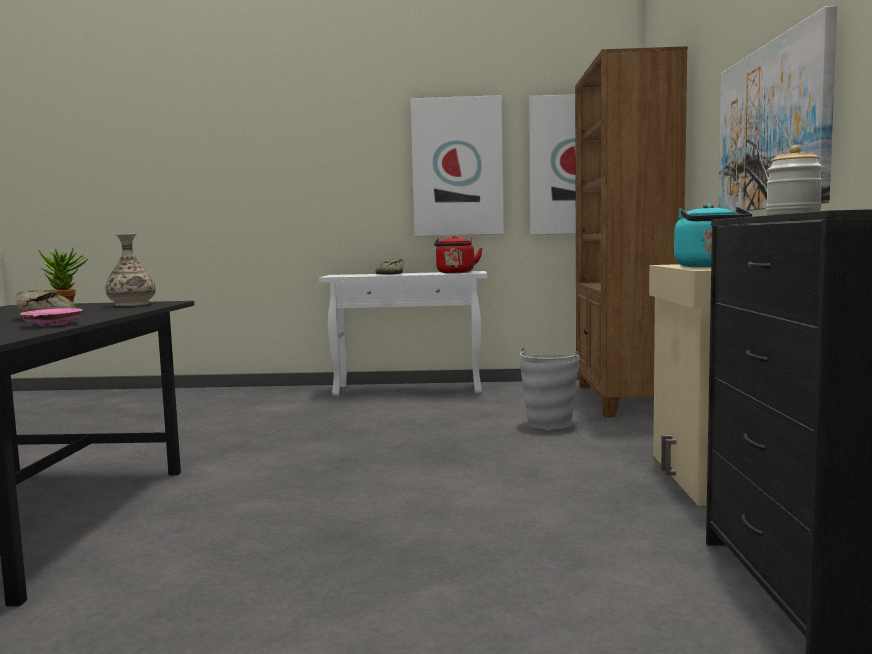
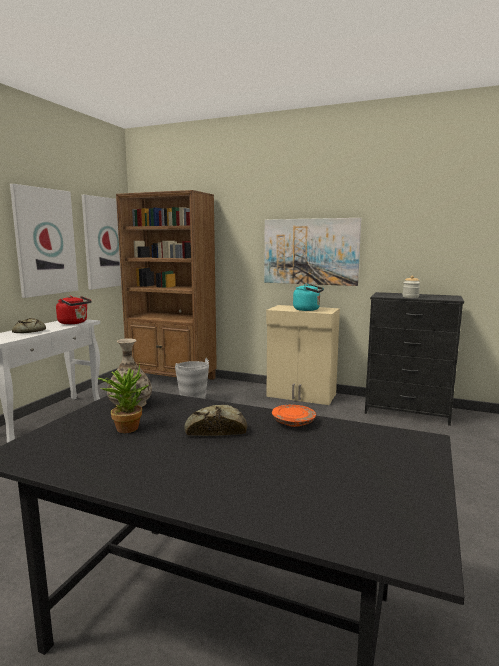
camera: 70 degrees left, 5 degrees up
(53, 324) = (293, 422): pink plate -> orange plate

